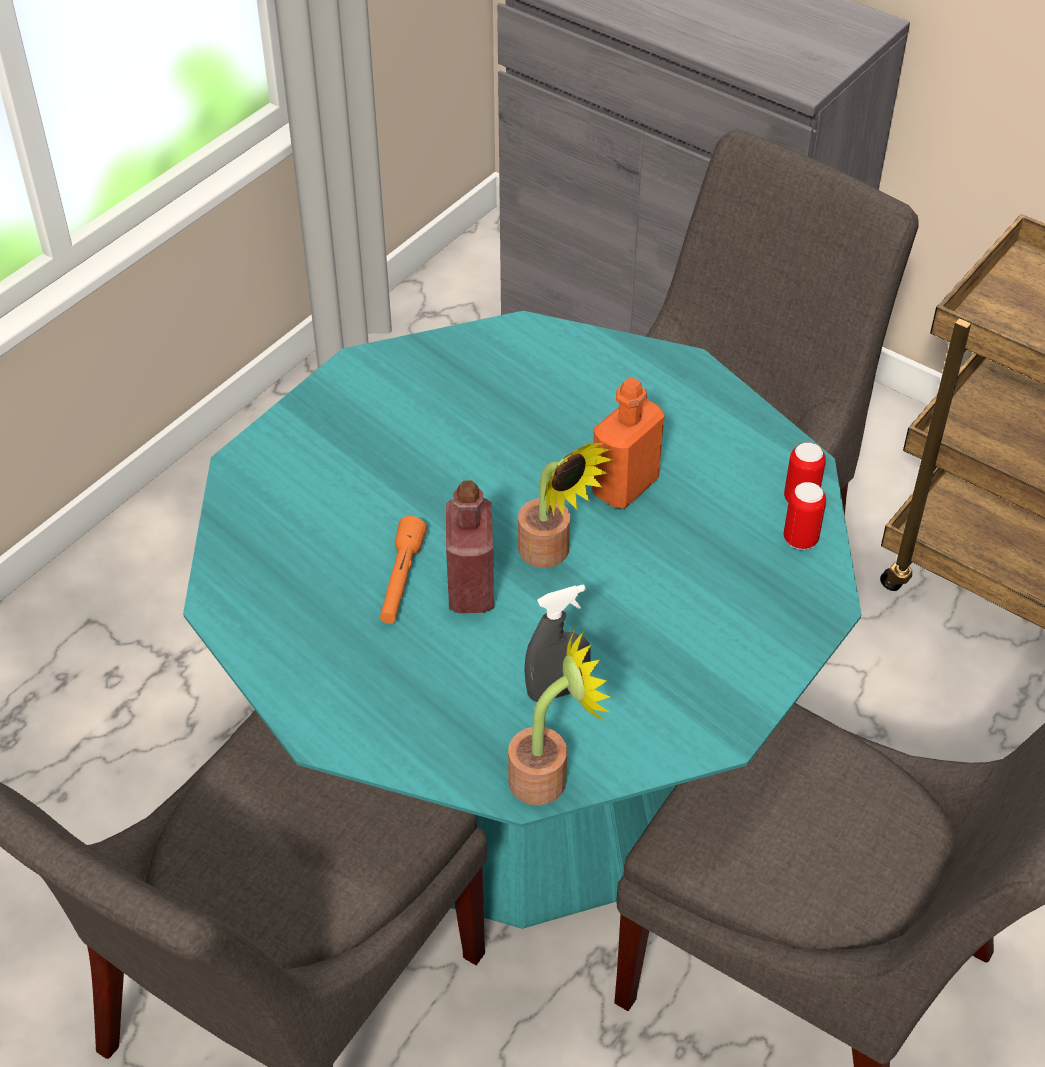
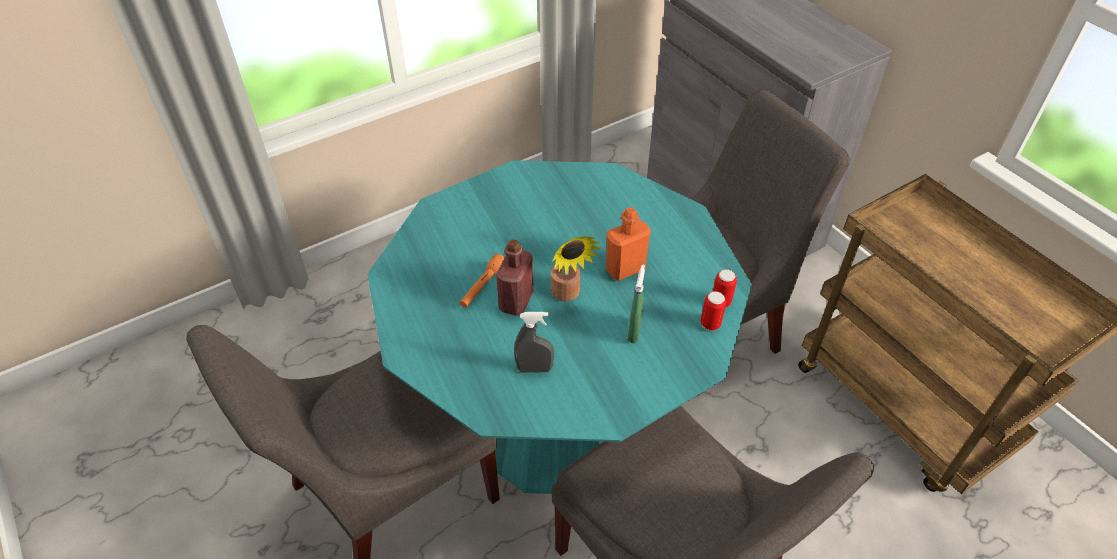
camera: 20 degrees right, 0 degrees up
(549, 777) = (507, 414): potted plant -> none
(688, 585) = (634, 332): none -> green spray bottle

